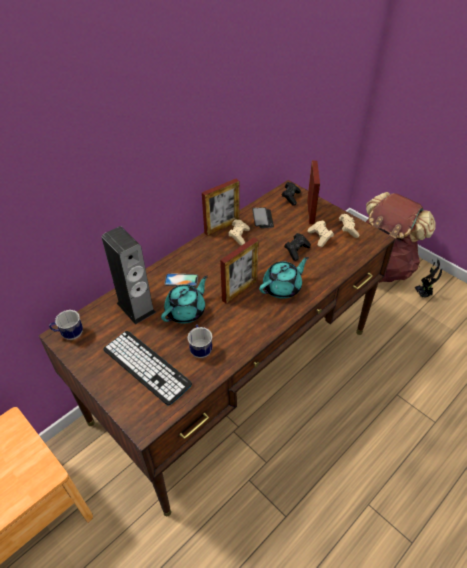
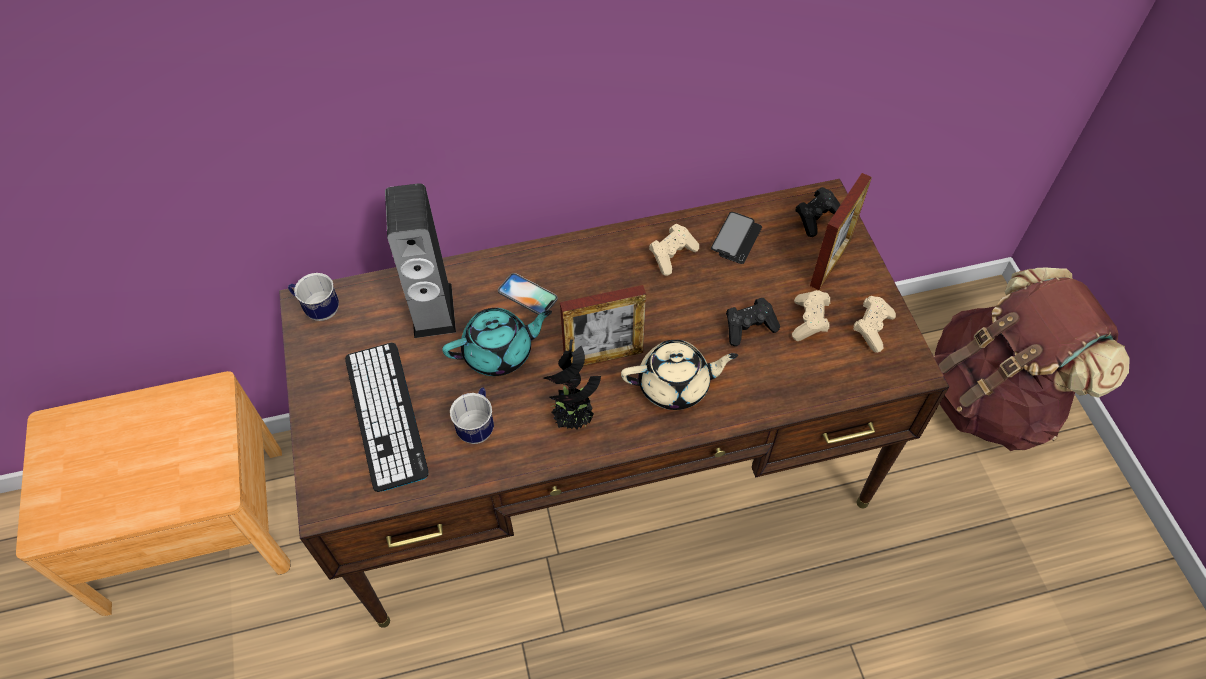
camera: 30 degrees right, 10 degrees up
(222, 227) = (656, 225): picture frame -> none
(282, 287) = (675, 385): turquoise teapot -> beige teapot
(423, 294) = (1039, 494): potted plant -> potted plant (574, 419)

